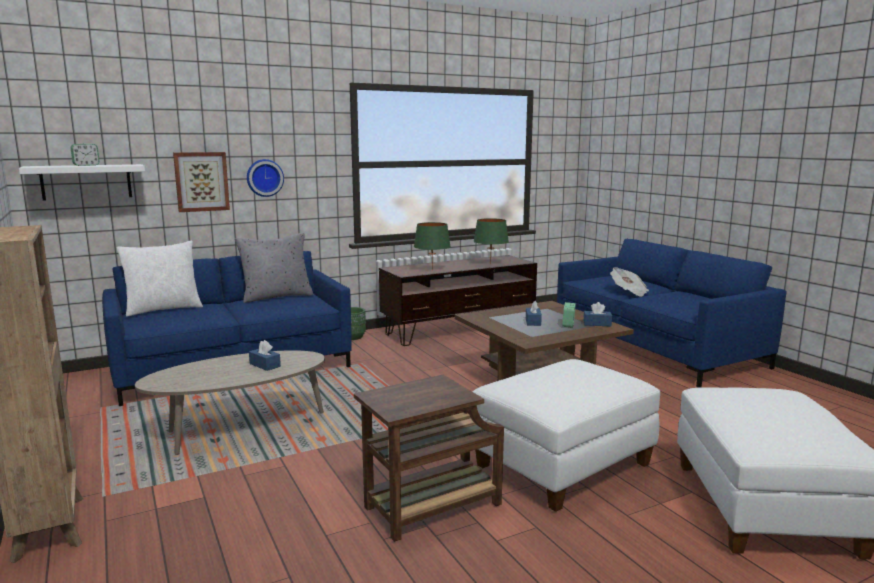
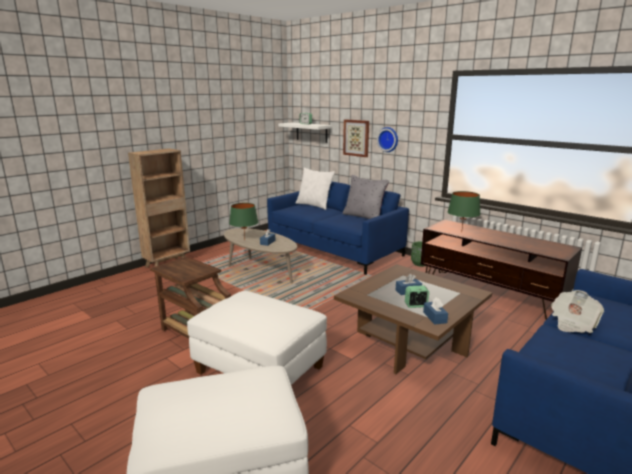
camera: 70 degrees right, 5 degrees up
(490, 264) = (522, 246): green table lamp -> green table lamp (244, 240)

